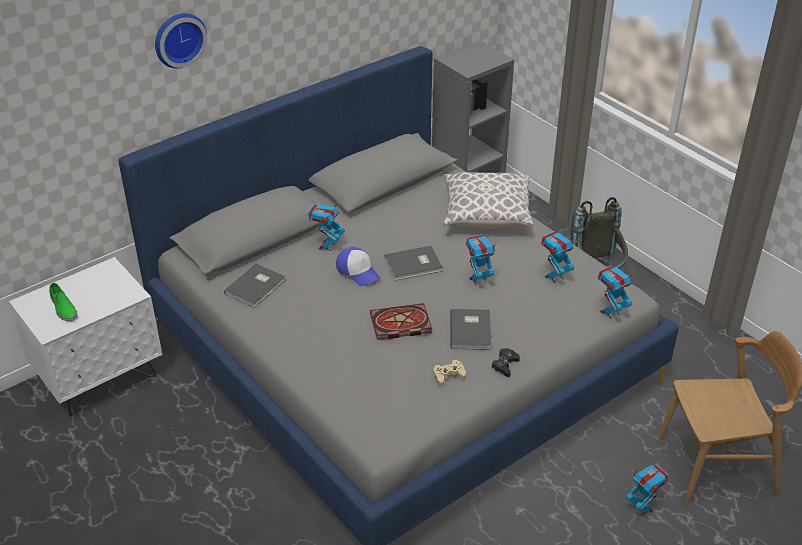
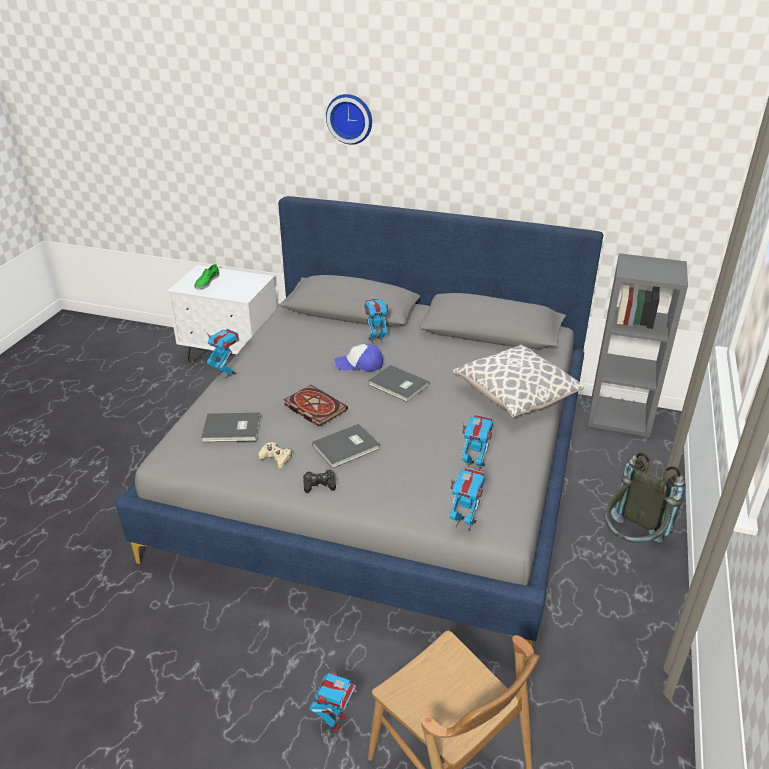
camera: 55 degrees right, 5 degrees down
(257, 287) = (295, 333): grey book -> grey book (232, 430)
(358, 271) = (359, 364): cap -> cap turned 75 degrees clockwise
(478, 280) = (420, 426): toy robot -> toy robot (226, 373)

